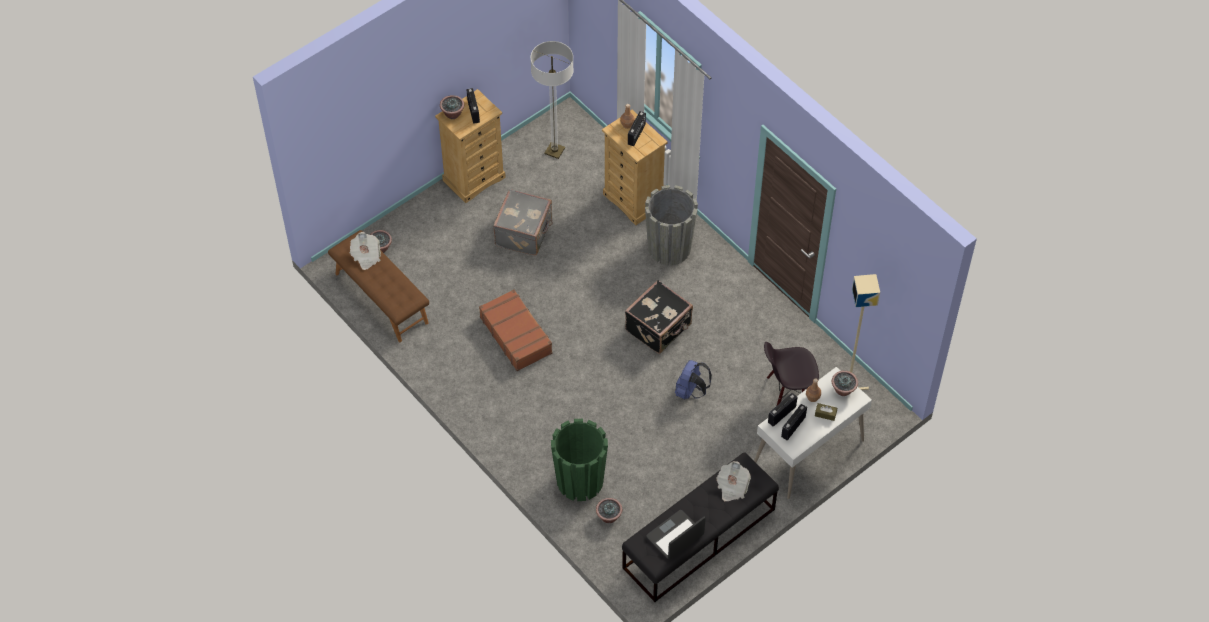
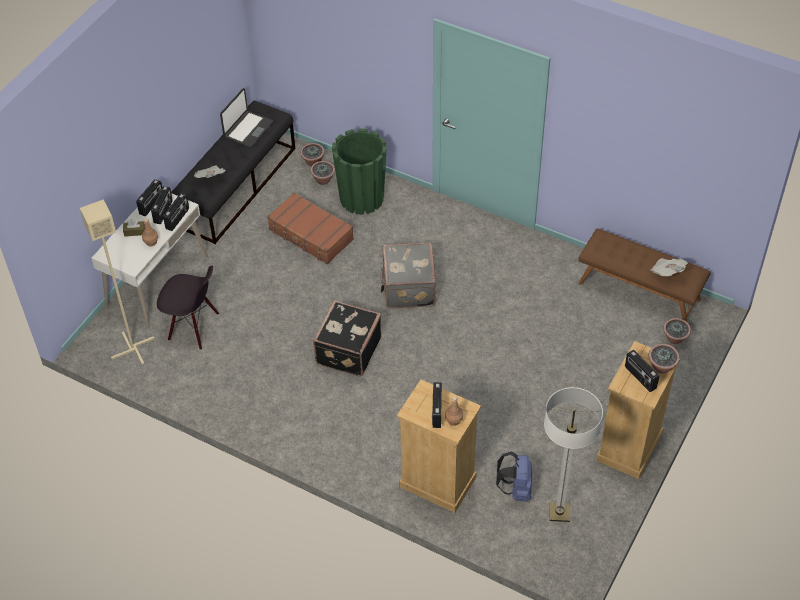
camera: 160 degrees right, 5 degrees down
(516, 335) = (486, 299): brown suitcase -> brown suitcase (311, 235)
(524, 233) = (537, 403): grey suitcase -> grey suitcase (407, 288)
(669, 247) = (372, 439): grey planter -> none
(691, 391) = (290, 301): blue backpack -> blue backpack (516, 489)
(787, 394) = (193, 327): black chair -> black chair turned 45 degrees clockwise
(802, 439) = (152, 204): none -> radio
(843, 390) = (122, 257): potted plant -> potted plant (313, 162)

